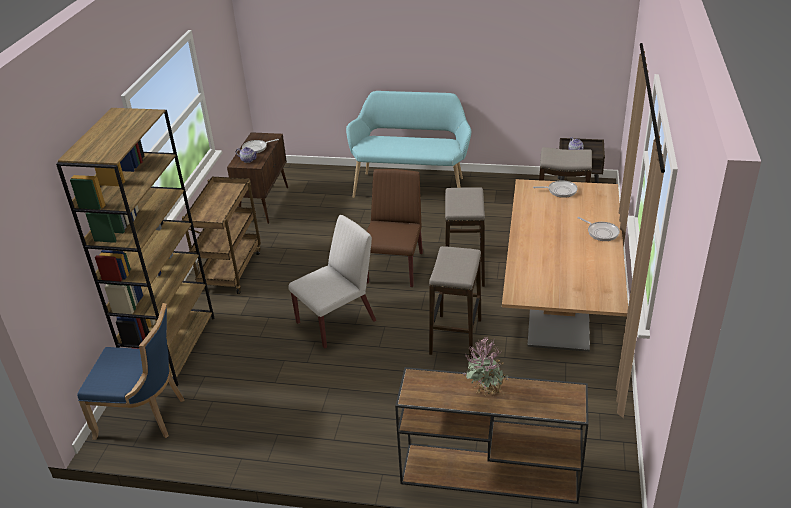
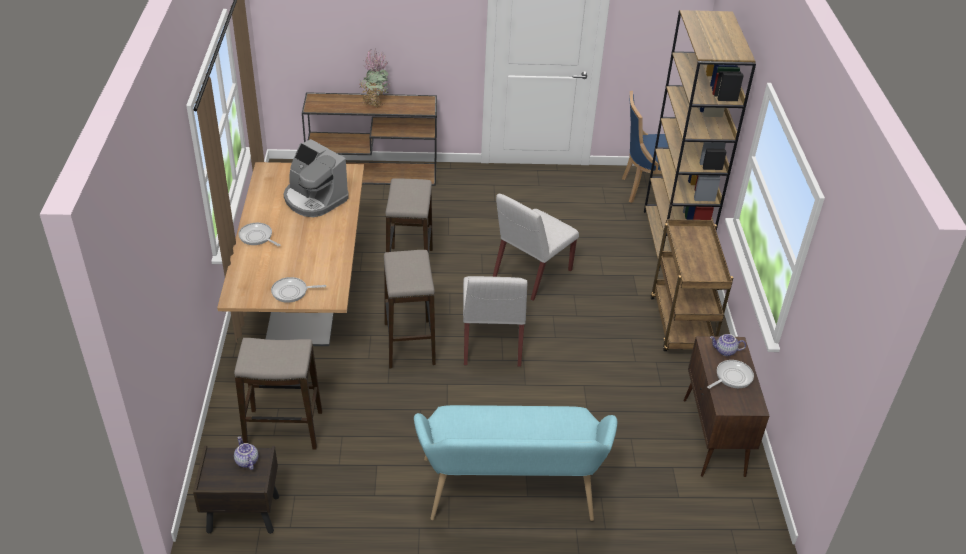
camera: 165 degrees right, 5 degrees up
(395, 267) = (492, 342): brown chair -> white chair
(553, 265) = (314, 199): none -> coffee machine

